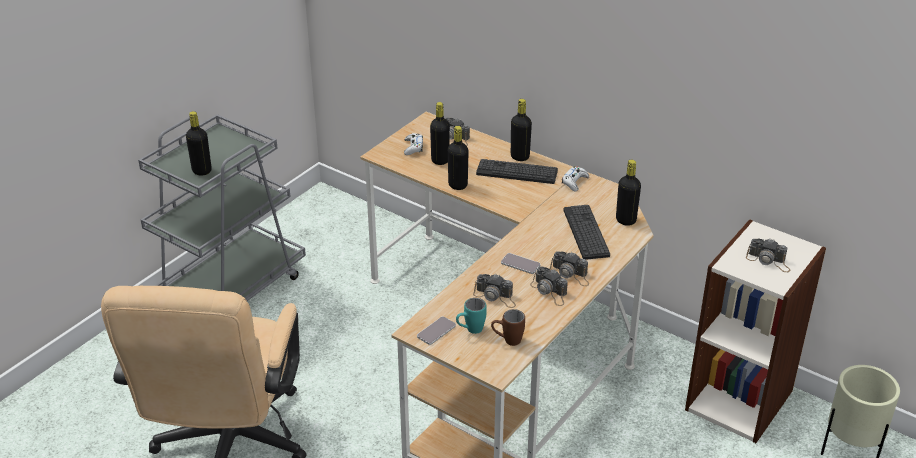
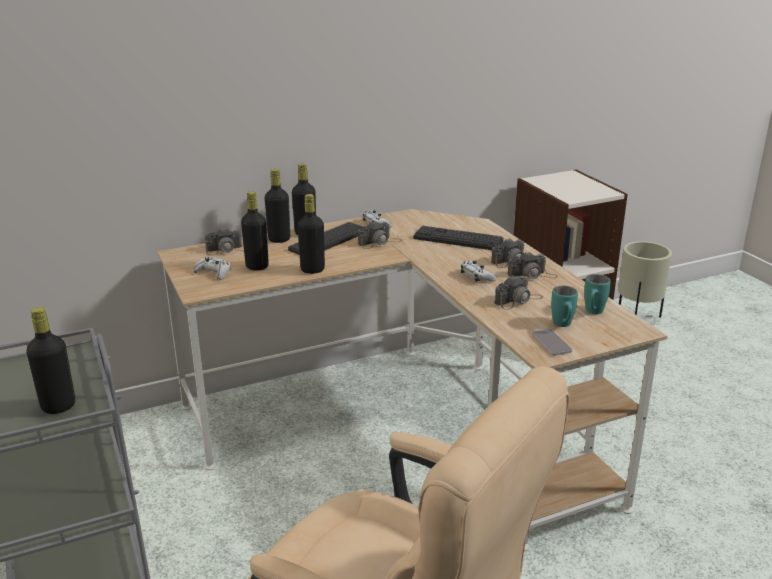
camera: 60 degrees left, 10 degrees down
(507, 341) = (593, 313): brown mug -> turquoise mug
(520, 264) = (477, 276): phone -> white game controller
(626, 220) = (457, 221): black bottle -> black bottle (279, 239)
(768, 261) = (577, 187): camera -> camera (379, 242)

